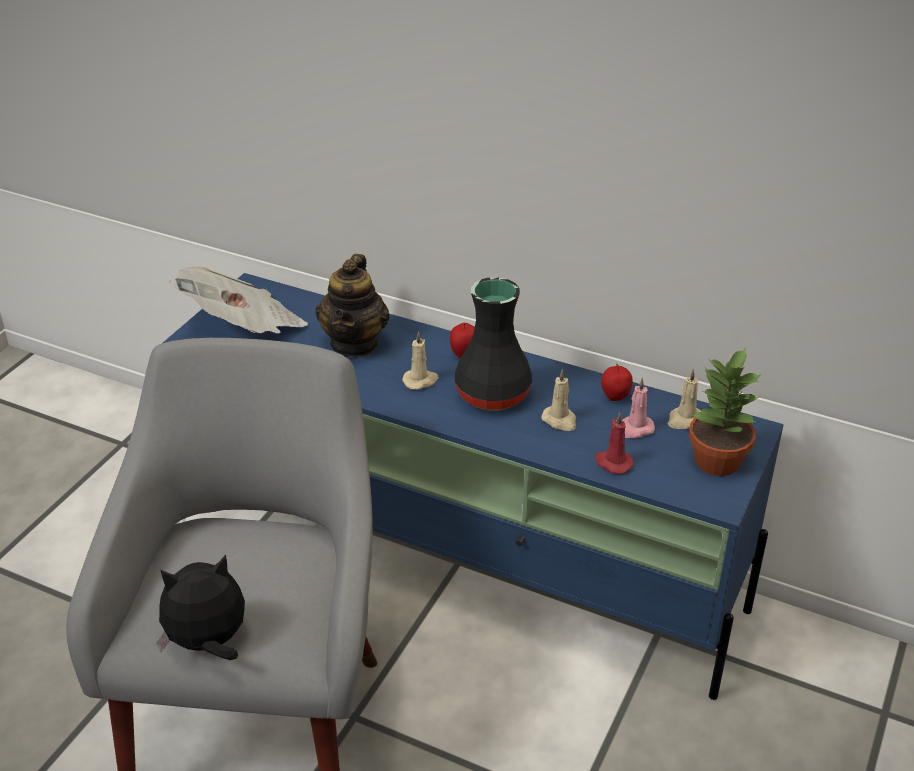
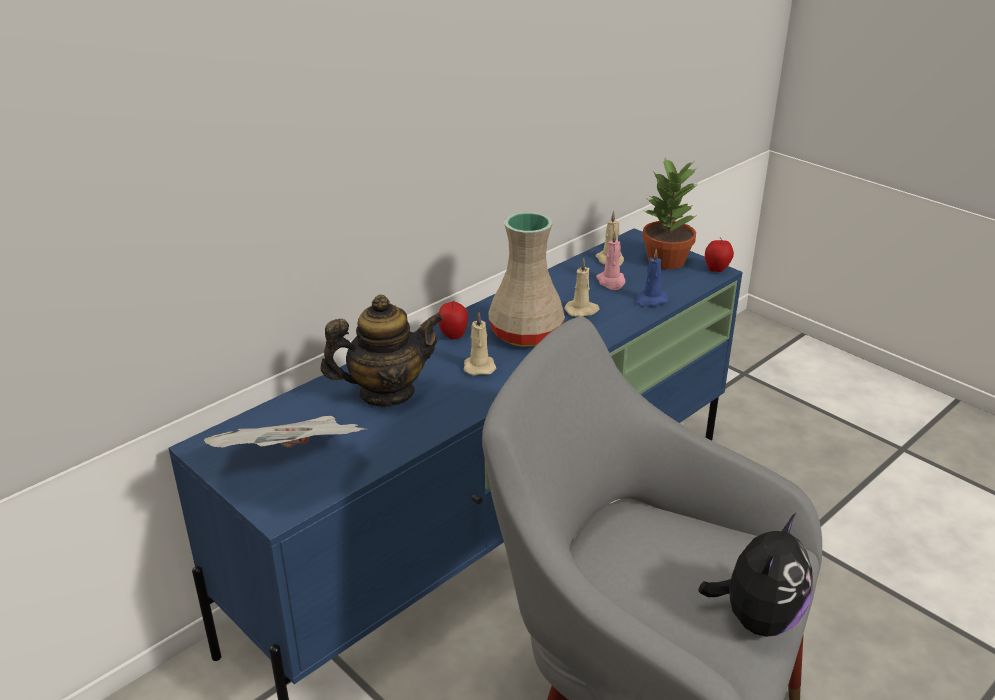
camera: 70 degrees left, 5 degrees down
(208, 643) = (757, 618): plush toy -> plush toy turned 150 degrees counterclockwise
(355, 343) = (386, 393): teapot -> teapot turned 45 degrees counterclockwise
(491, 394) = (524, 334): black vase -> beige vase
(612, 463) = (650, 300): red candle -> blue candle
(615, 398) = (565, 280): apple -> apple (717, 270)

